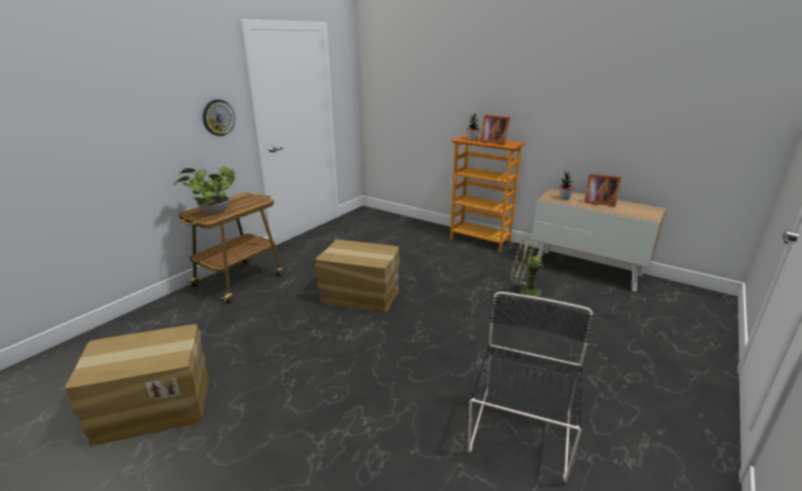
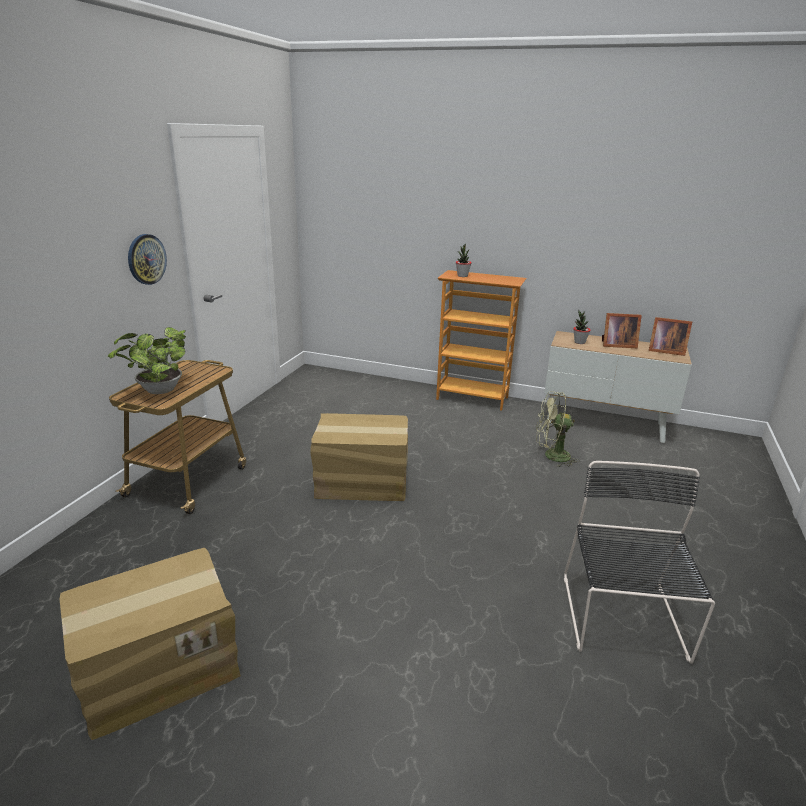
camera: 15 degrees left, 0 degrees up
(493, 142) = (489, 278): picture frame -> picture frame (664, 351)

